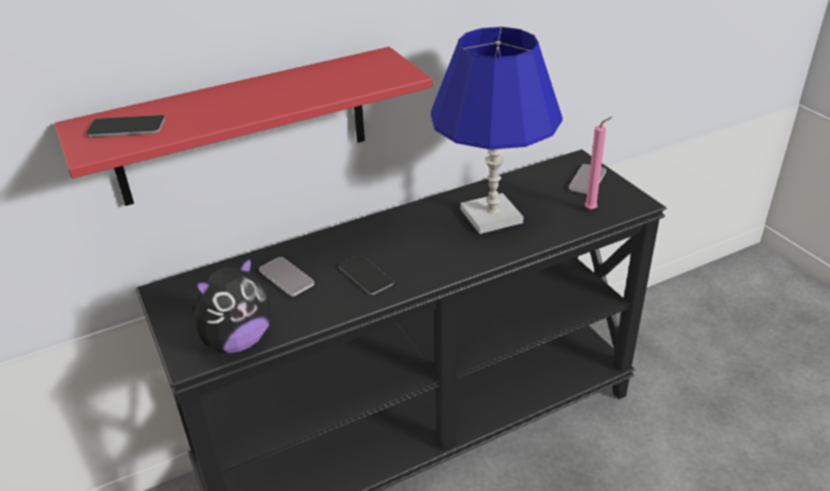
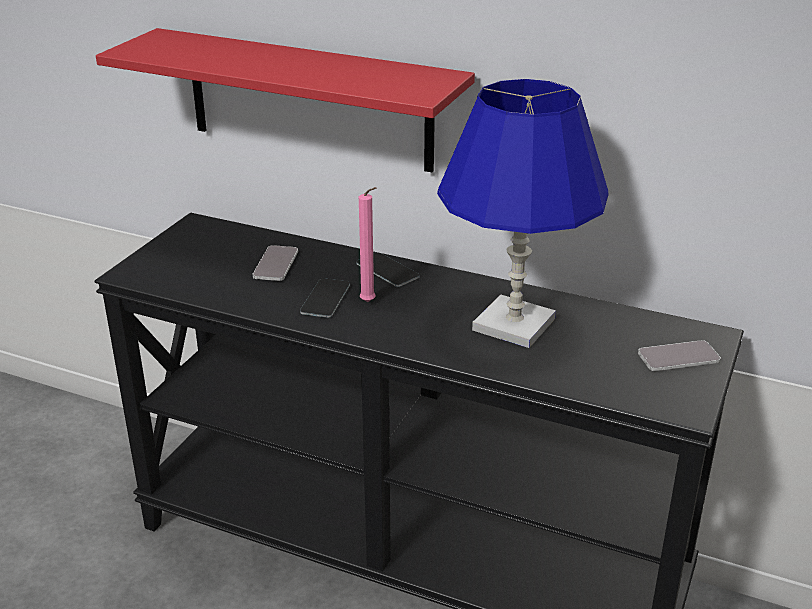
camera: 50 degrees right, 5 degrees down
(126, 127) = (176, 46): phone -> phone (387, 270)
(237, 341) = (171, 281): plush toy -> none
(592, 209) = (622, 382): pink candle -> pink candle (369, 303)

